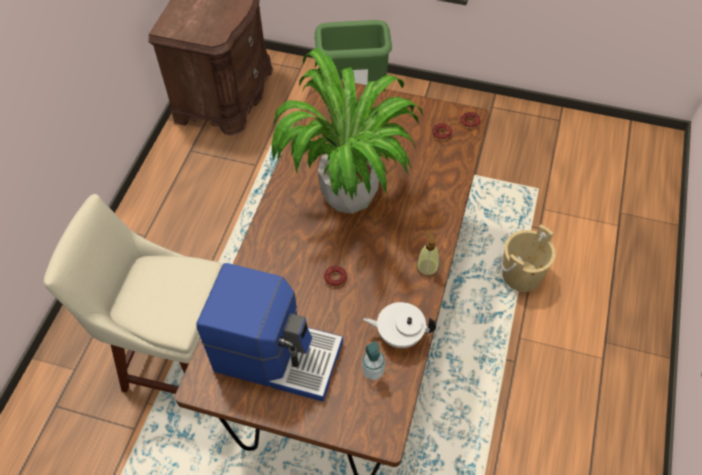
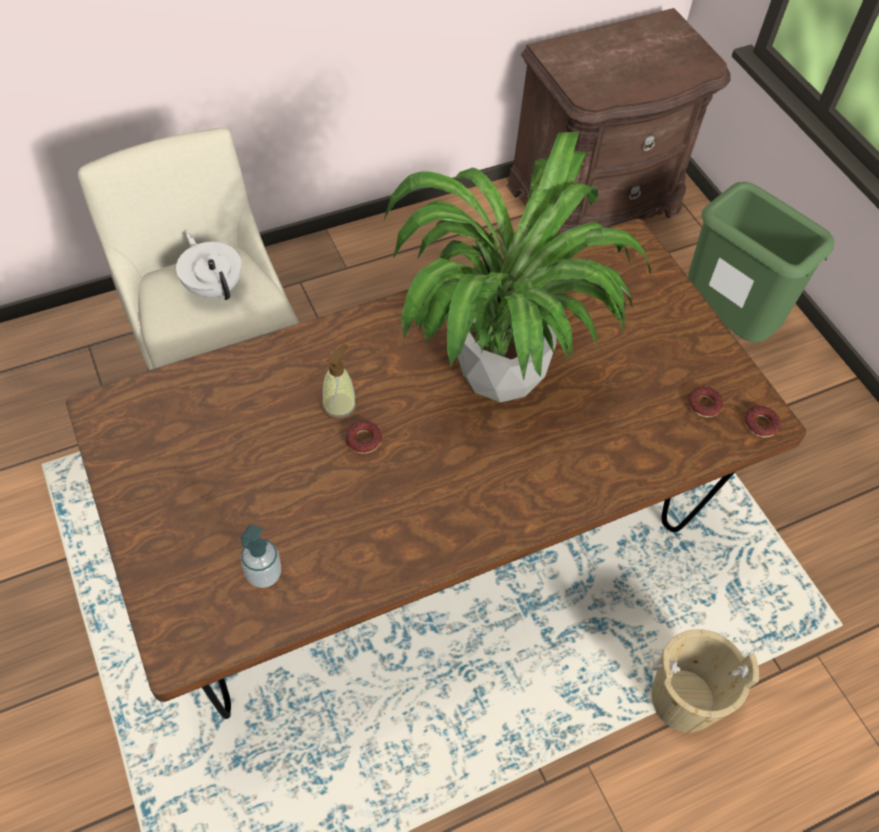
camera: 45 degrees right, 0 degrees up
(277, 354) = (204, 455): coffee machine -> none
(399, 334) = (343, 567): white teapot -> white teapot (214, 287)
(427, 267) = (475, 531): soap dispenser -> soap dispenser (339, 405)

